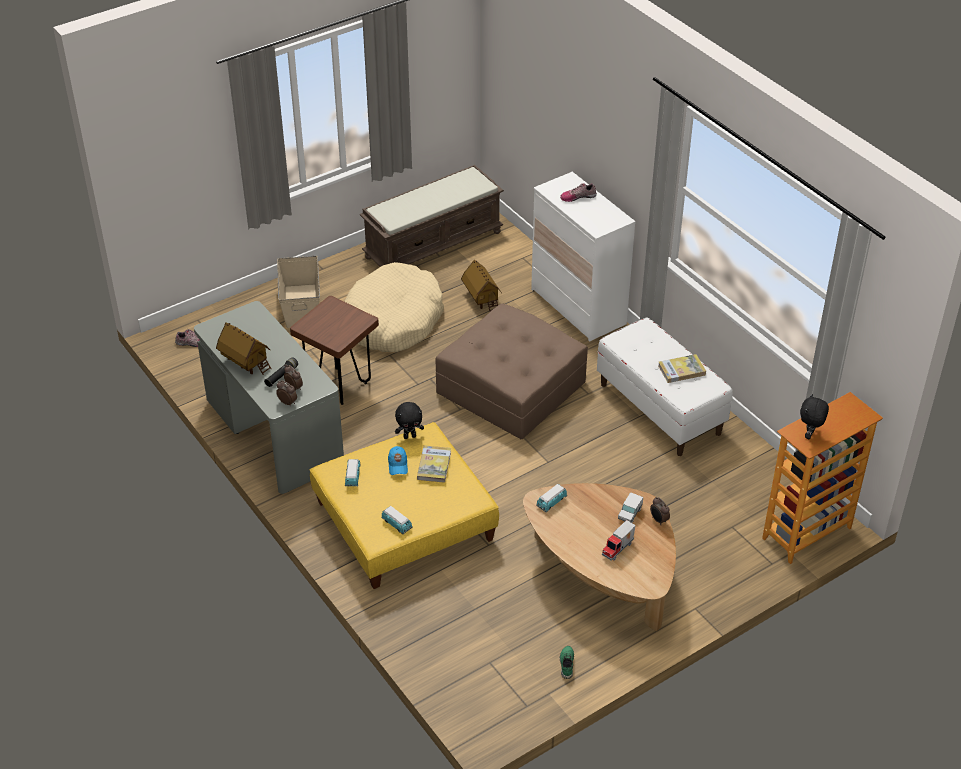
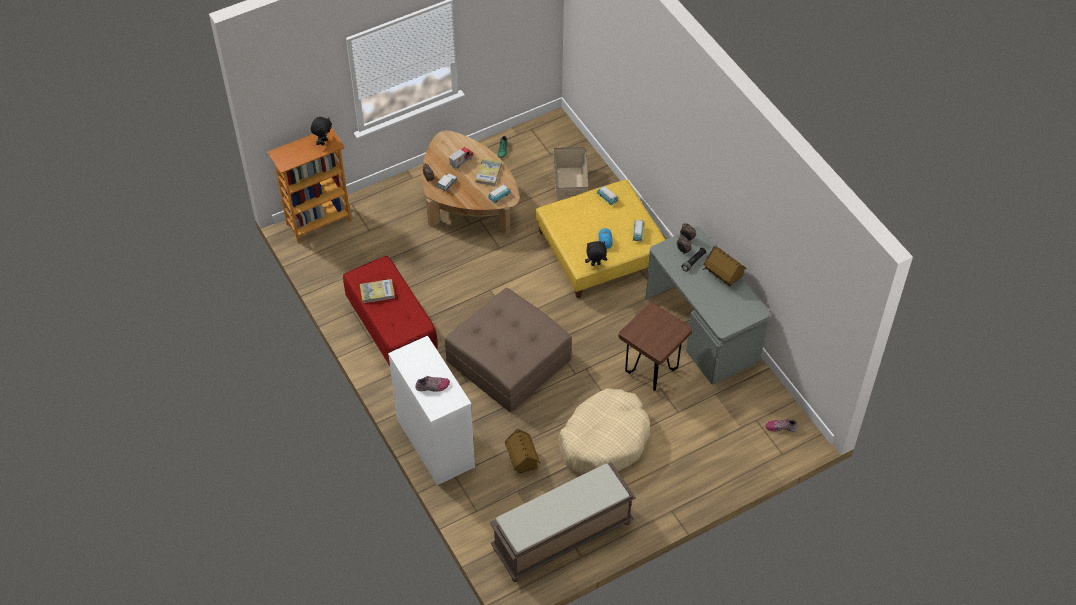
camera: 175 degrees left, 10 degrees up
(301, 305) = (689, 464): beige storage box -> beige storage box (569, 187)
(434, 465) = (578, 238): book -> book (488, 173)
(660, 409) = (391, 330): white bench -> red bench

